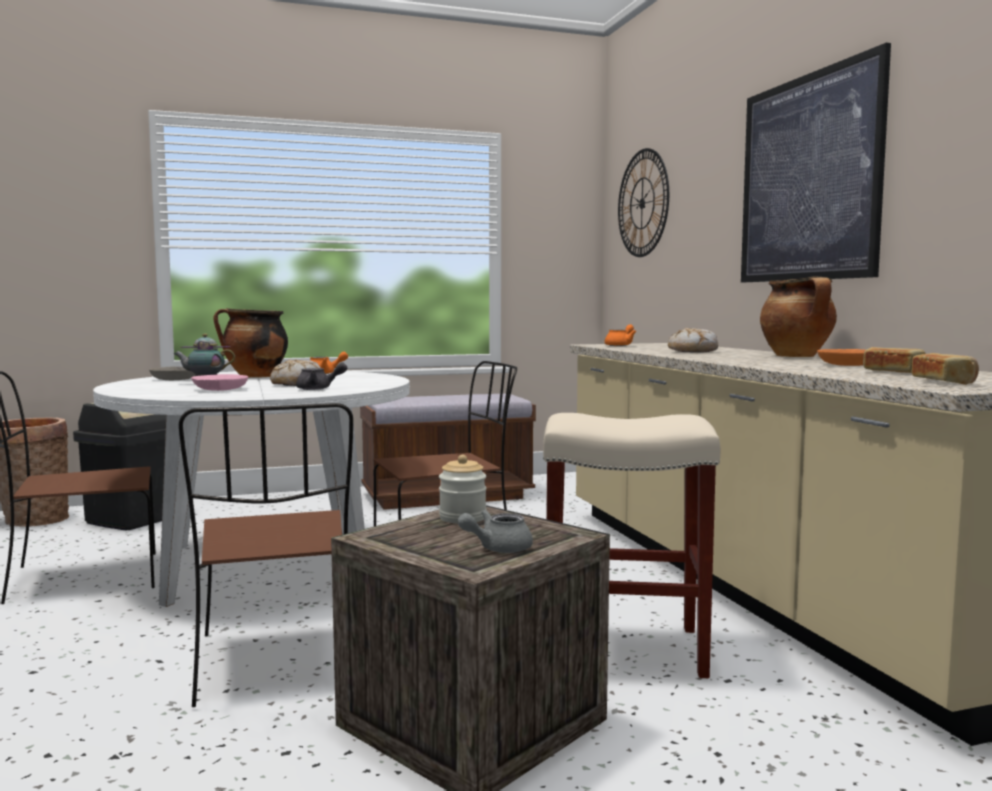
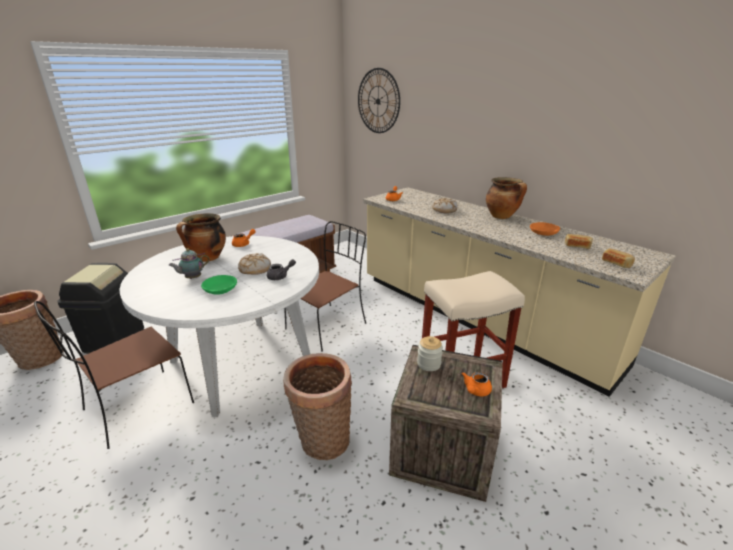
camera: 25 degrees left, 20 degrees up
(176, 379) = (160, 273): grey bowl -> none
(219, 389) = (220, 290): pink bowl -> green bowl
(278, 662) = (321, 441): brown chair -> basket
(497, 549) = (475, 391): grey teapot -> orange teapot
(808, 178) = (503, 119): picture -> none

